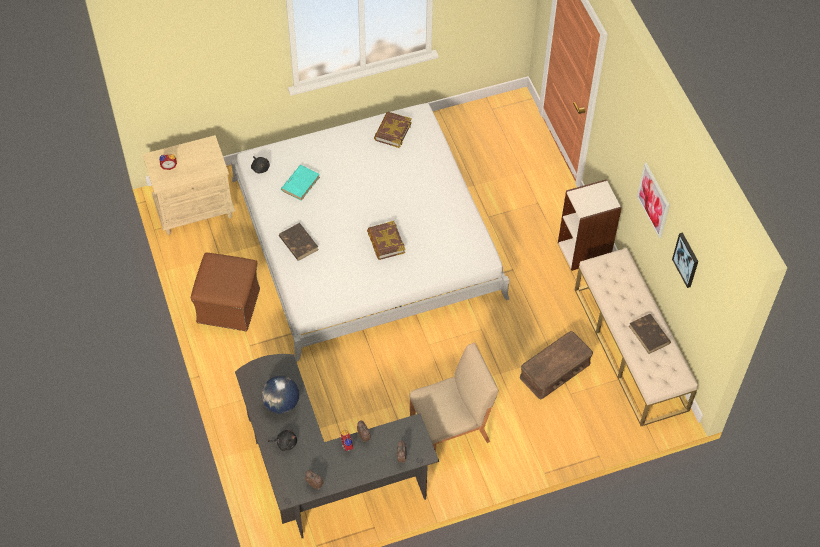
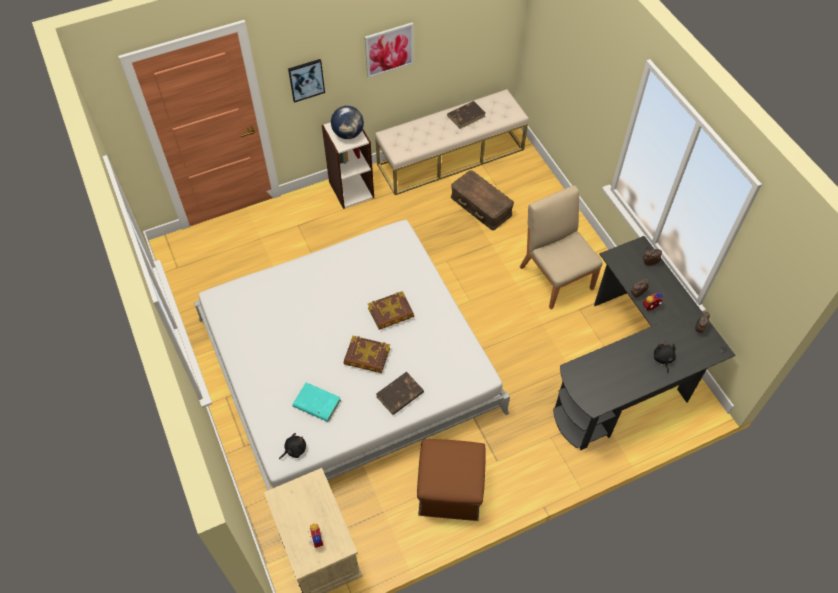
camera: 95 degrees left, 0 degrees up
(281, 403) = (620, 368): globe -> globe (348, 134)
(392, 131) = (242, 319): book -> book (367, 357)
(686, 259) = (452, 30): picture -> picture (306, 79)

